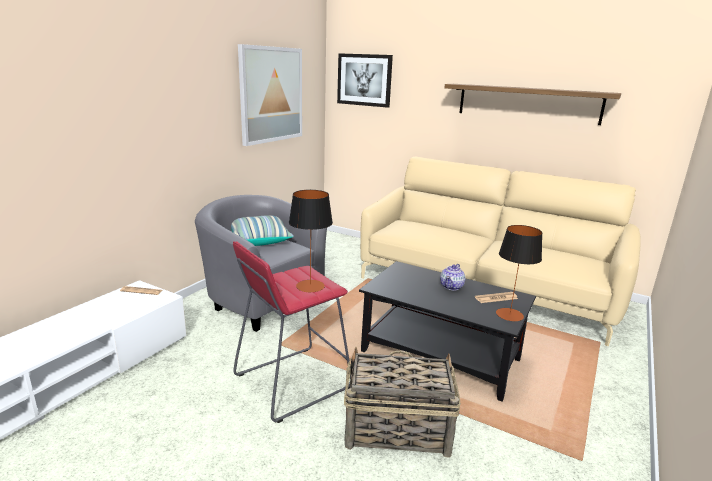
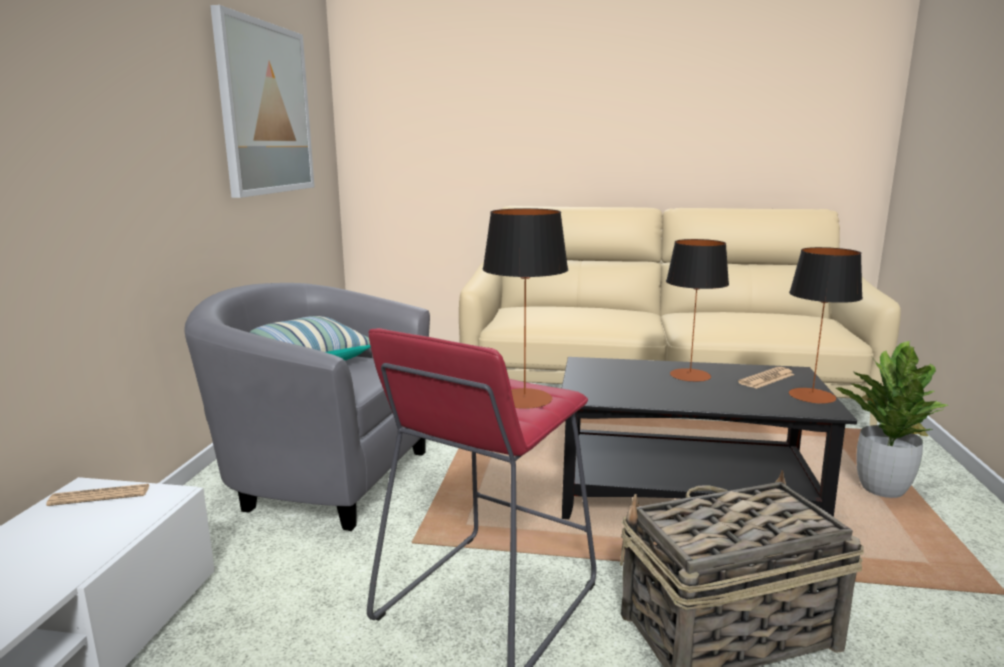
camera: 20 degrees left, 5 degrees down
(364, 80) = (405, 91): picture -> none
(452, 286) = (690, 375): teapot -> table lamp
(528, 103) = (673, 107): shelf -> none
(570, 382) = (881, 490): none -> potted plant

